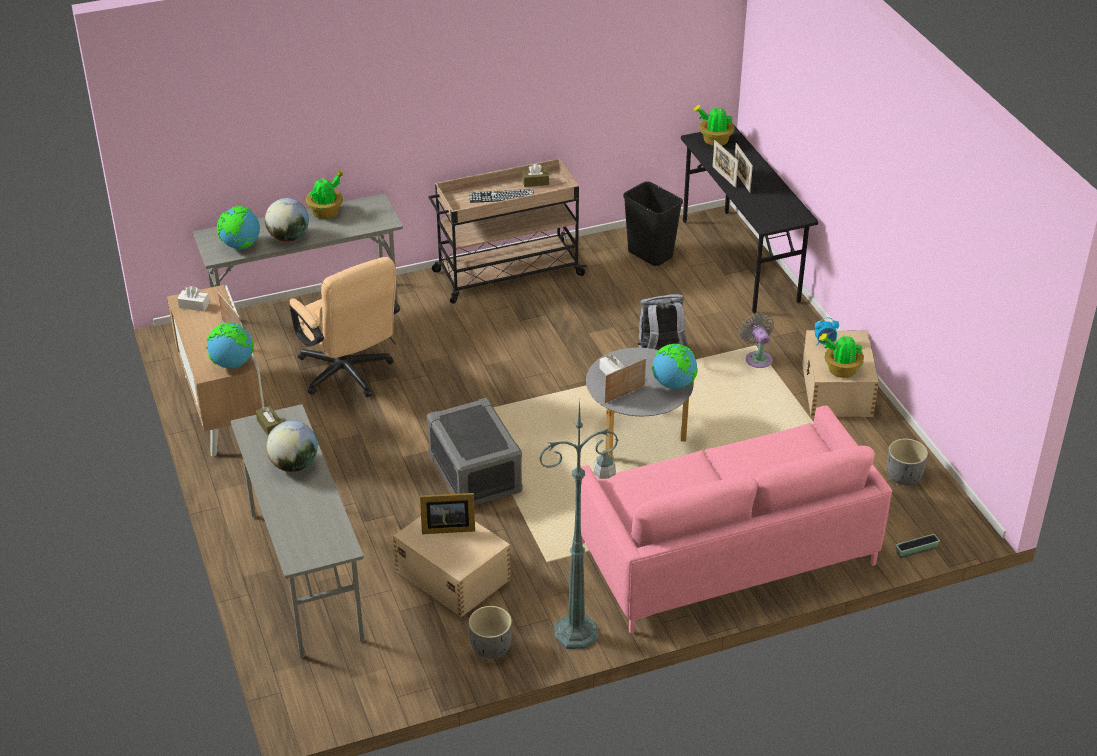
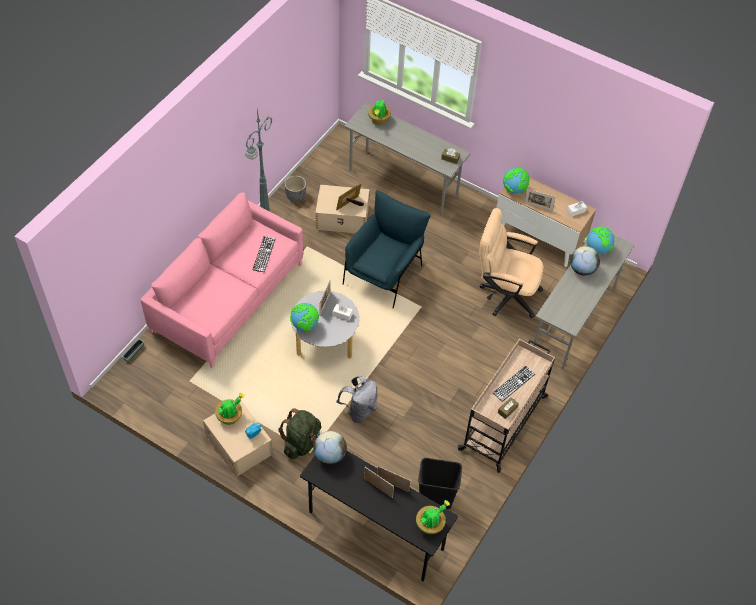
camera: 140 degrees right, 15 degrees up
(294, 465) = (417, 147): globe -> globe (330, 455)
(327, 212) = (587, 300): potted plant -> potted plant (379, 120)
(474, 473) = (384, 273): grey storage box -> blue armchair
(658, 478) = (264, 254): none -> keyboard
(757, 358) = (301, 442): grey fan -> green backpack
(904, 476) = (164, 399): grey planter -> none

